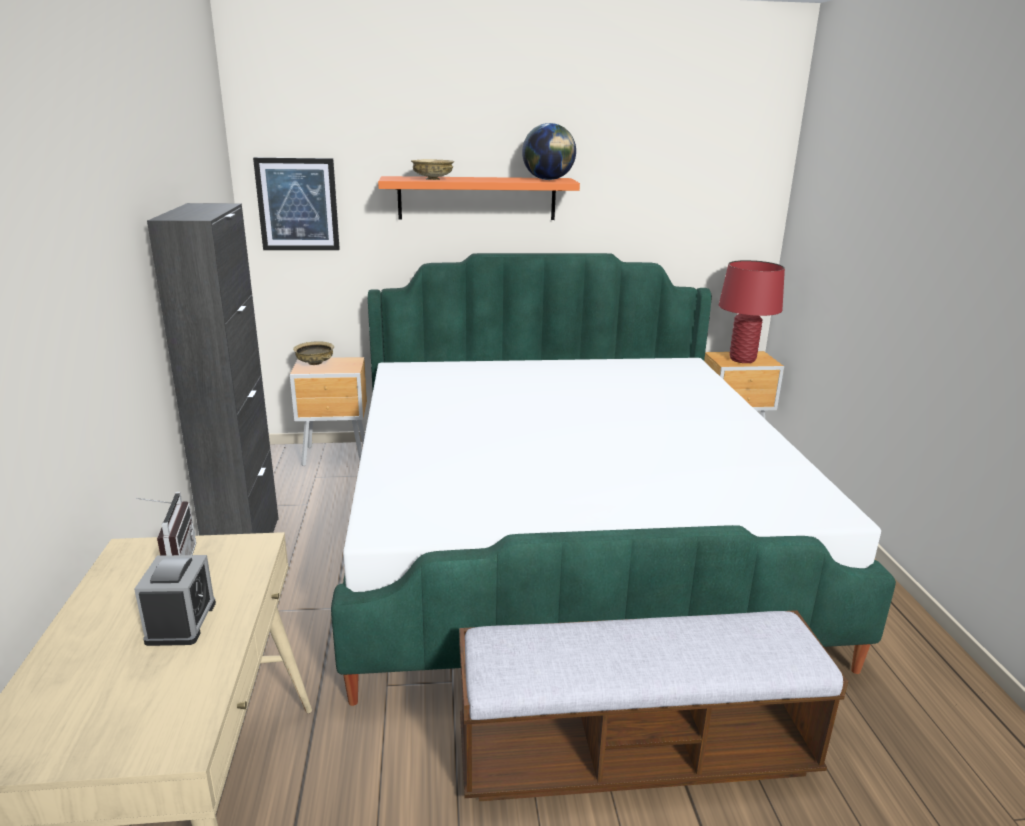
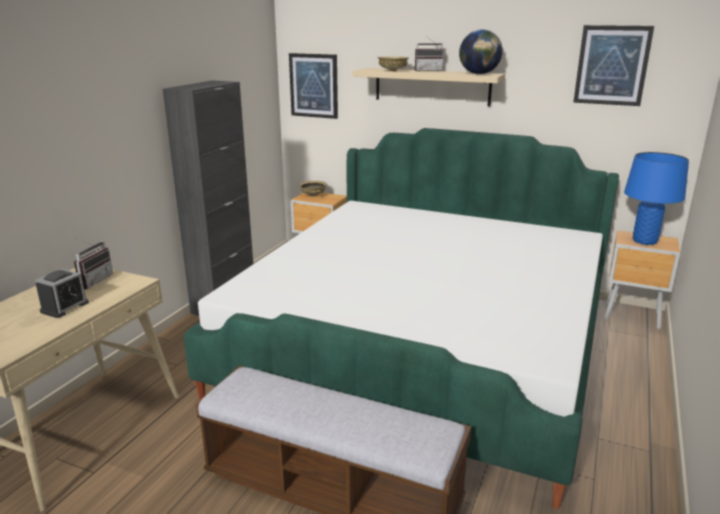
camera: 30 degrees right, 0 degrees up
(475, 177) = (428, 71): none -> radio
(477, 198) = (432, 86): orange shelf -> beige shelf
(690, 165) = (612, 65): none -> picture
(742, 359) = (644, 241): red table lamp -> blue table lamp

